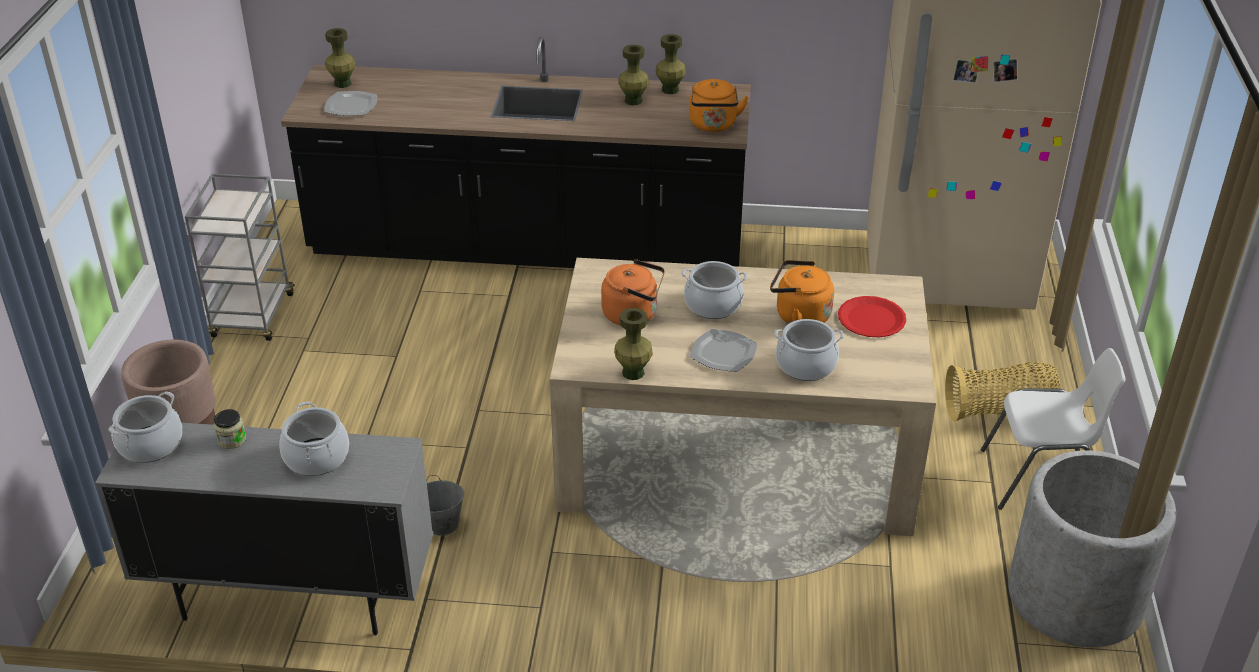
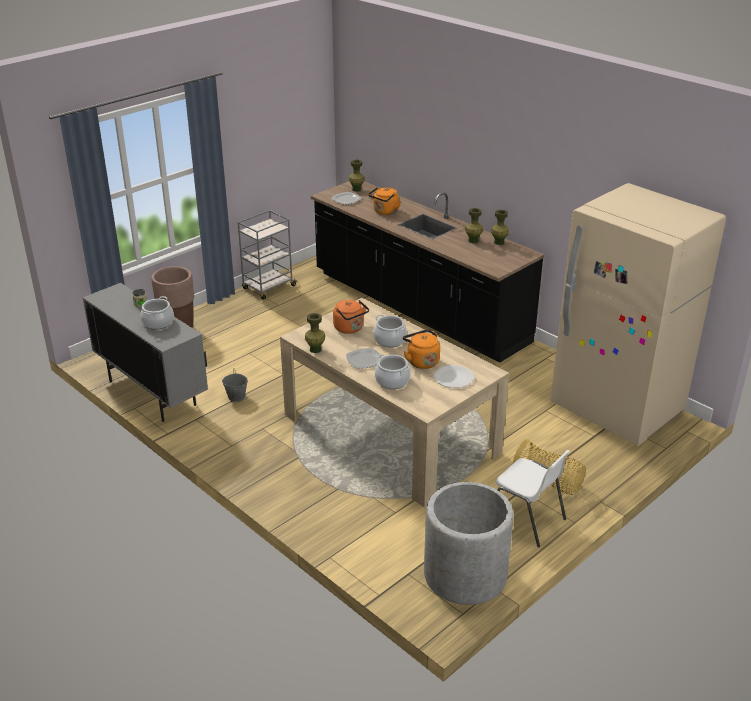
camera: 40 degrees right, 5 degrees down
(150, 444) = (114, 293): cooking pot -> none
(713, 125) = (494, 264): orange kettle -> orange kettle (385, 212)
(871, 319) = (453, 378): red plate -> white plate

